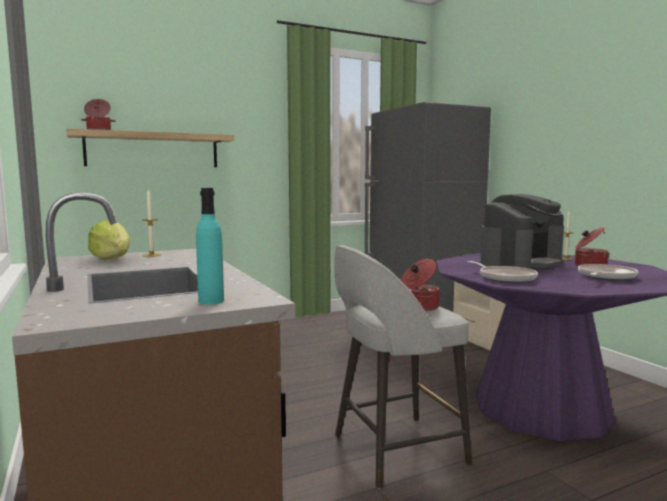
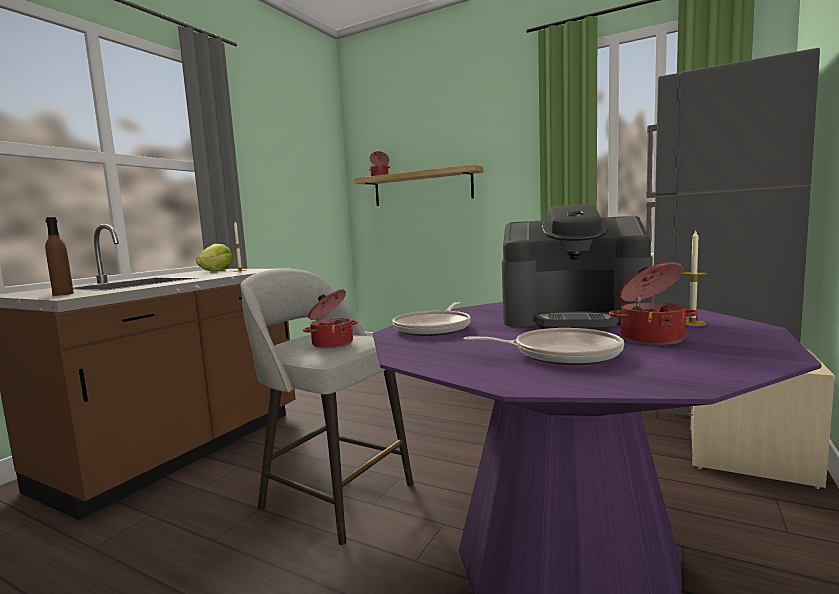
camera: 55 degrees right, 0 degrees up
(211, 301) = (63, 294): turquoise bottle -> brown bottle

